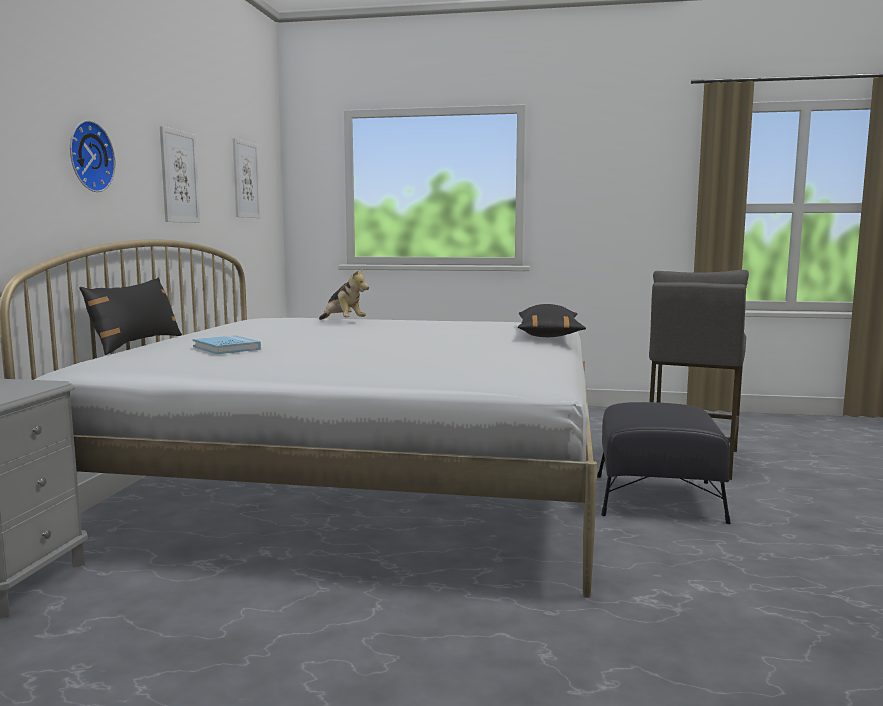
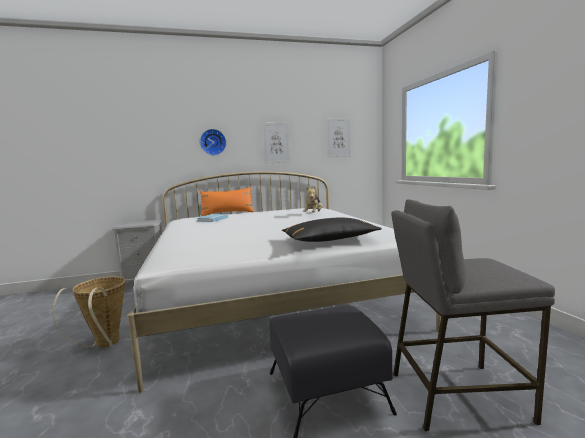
camera: 65 degrees right, 0 degrees up
(136, 344) = (227, 213): black pillow -> orange pillow
(378, 632) = (104, 345): none -> basket

